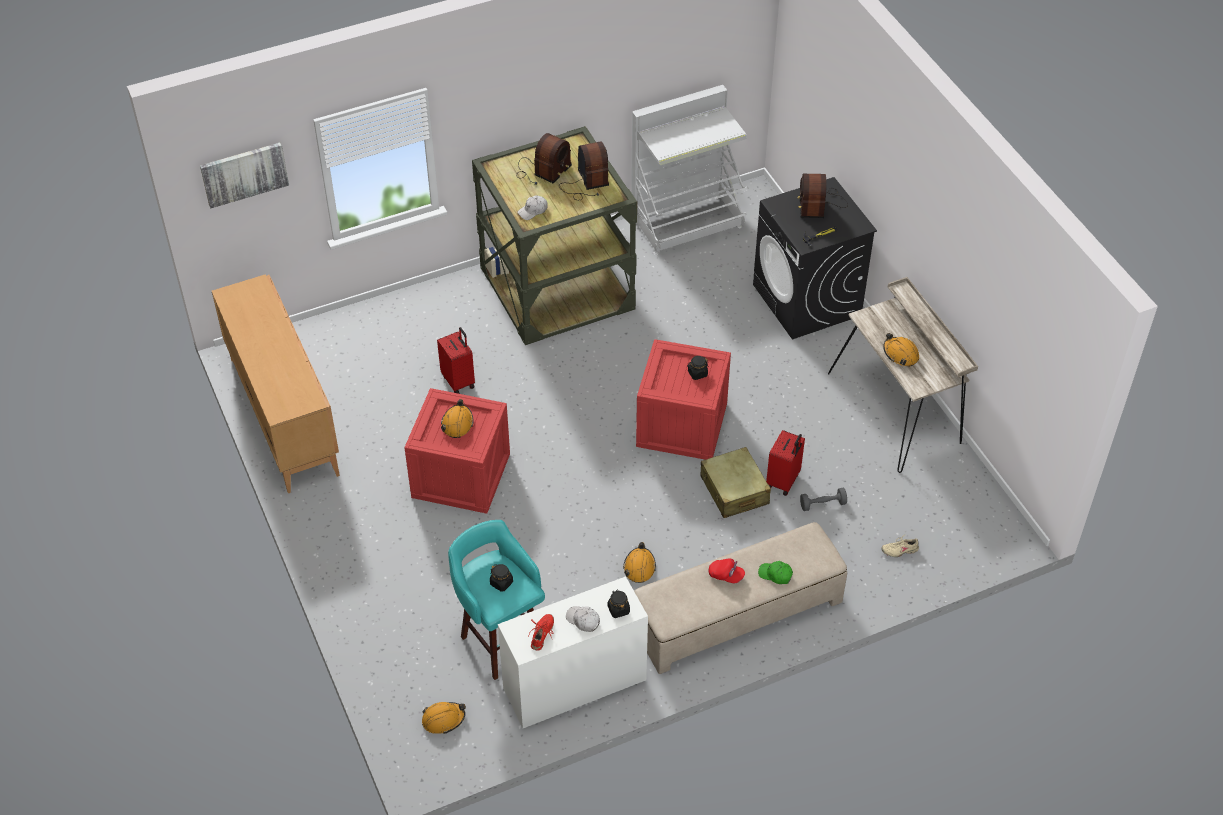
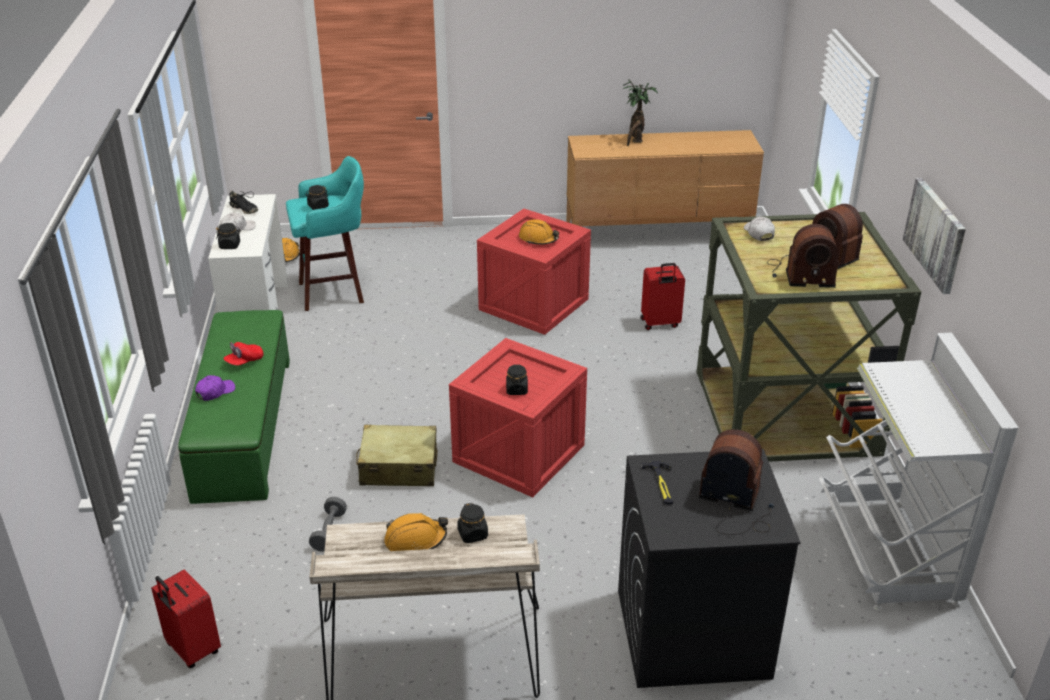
camera: 110 degrees right, 15 degrees down
(244, 173) = (803, 44): picture -> picture (935, 234)
(266, 370) = (635, 140): none -> potted plant
(542, 634) = (244, 209): red shoe -> black shoe
(639, 567) = (350, 380): orange hard hat -> none
(736, 614) = (243, 426): beige bench -> green bench
(775, 575) = (215, 392): green cap -> purple cap
(783, 481) = (385, 510): red suitcase -> red suitcase (192, 650)
(880, 330) = (473, 534): none -> black jar
(899, 550) = (214, 576): beige shoe -> none

